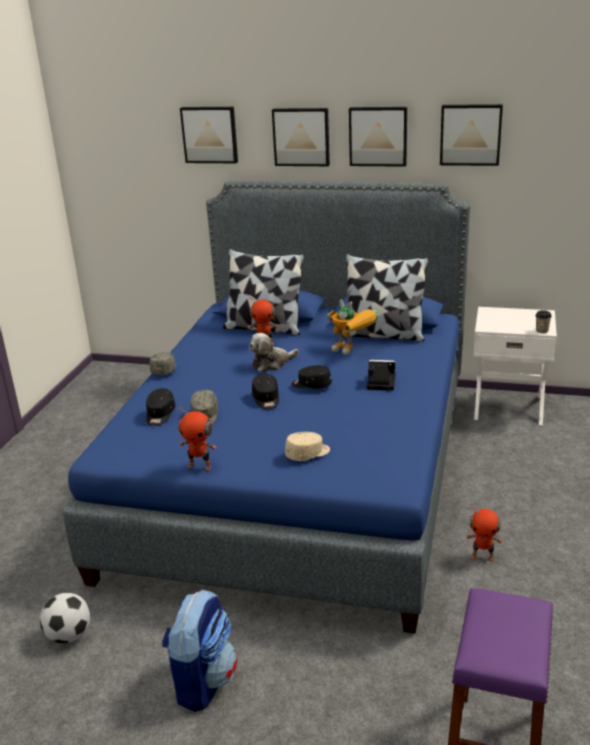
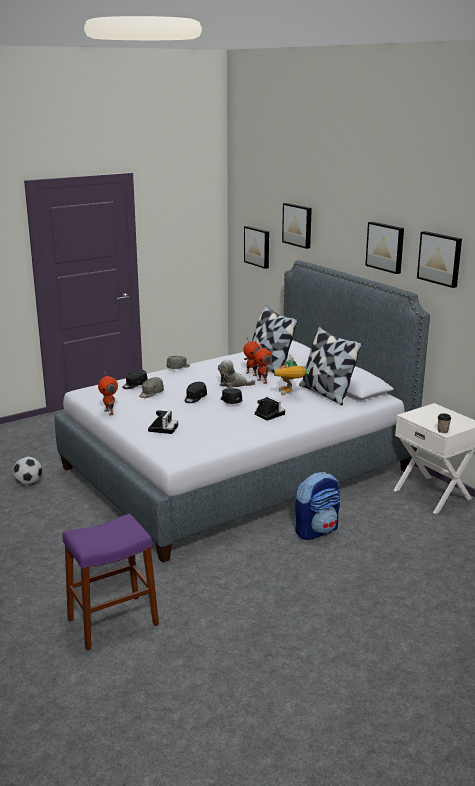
camera: 40 degrees right, 5 degrees down
(203, 681) = (48, 527): backpack -> backpack (316, 530)
(299, 472) = (237, 469): blue bed -> grey bed
(301, 136) = (344, 237): picture -> picture (258, 246)
(308, 454) = (163, 428): beige cap -> camera
(482, 556) = (259, 553): toy robot -> toy robot (263, 381)

